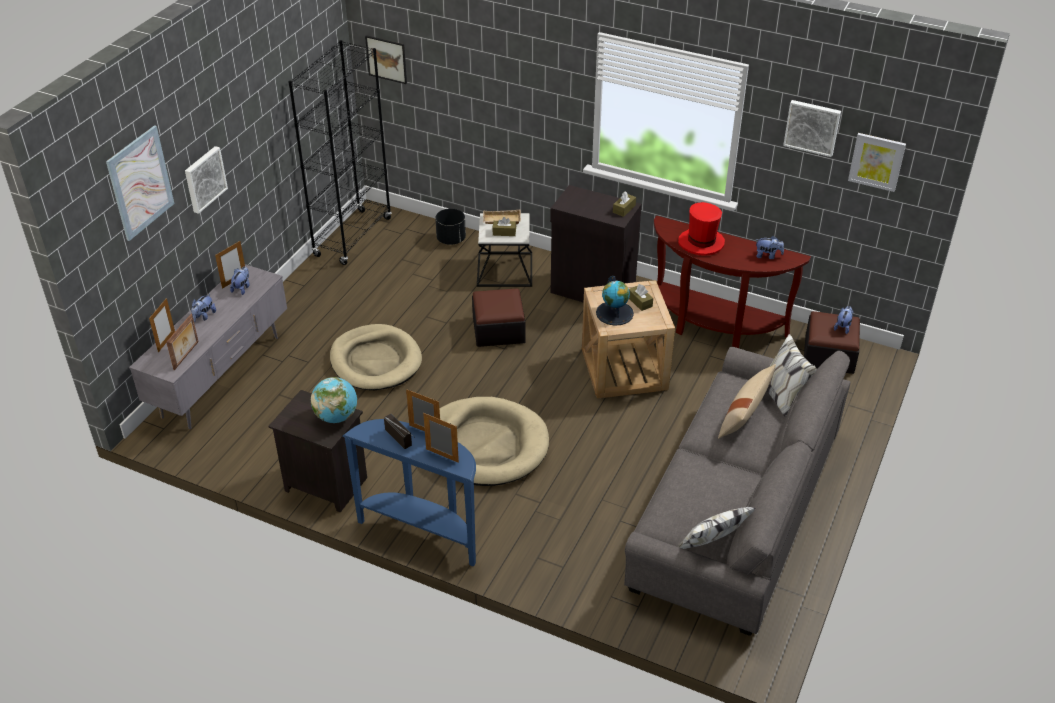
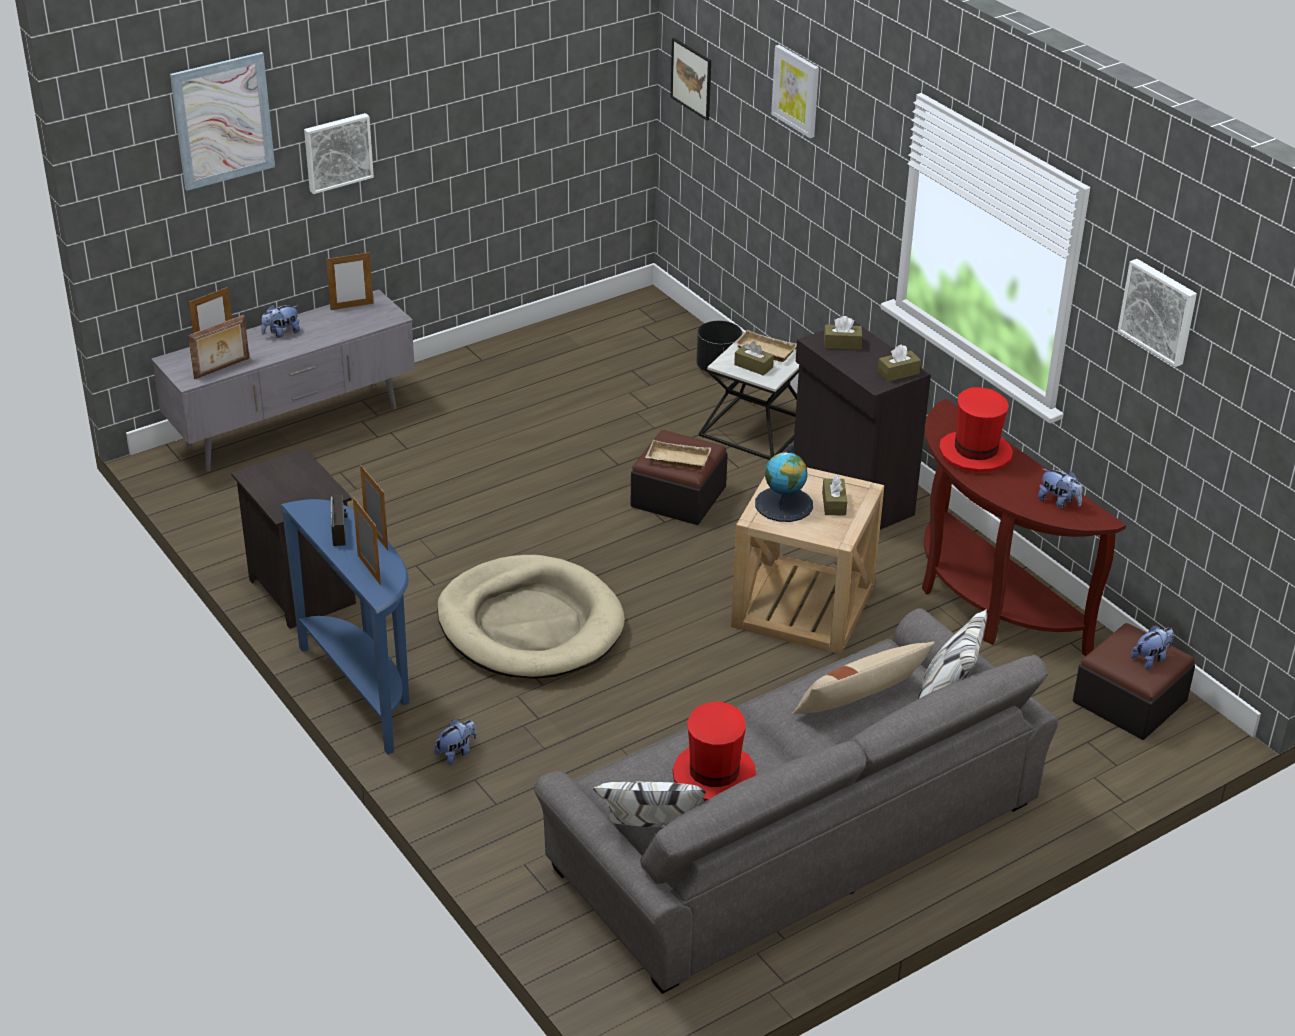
camera: 30 degrees right, 5 degrees down
(242, 288) = (353, 317): plush toy -> plush toy (456, 753)
(336, 416) = (315, 492): globe -> none
(353, 237) = (593, 324): black bookcase -> none
(375, 361) = (488, 477): beige dog bed -> none
(501, 307) = (676, 460): none -> beige tray
(578, 202) = (842, 344): none -> brown tissue box
(712, 494) = (713, 775): none -> red hat
(876, 161) = (1237, 392): picture -> picture (796, 90)

